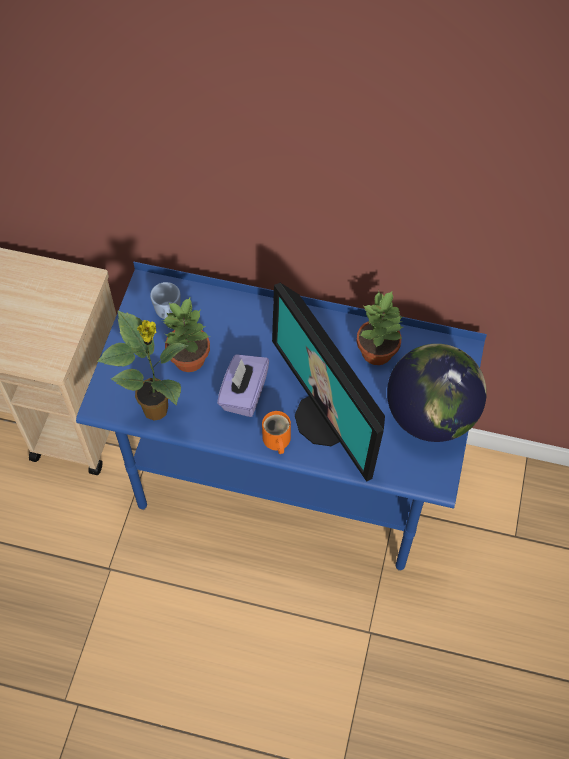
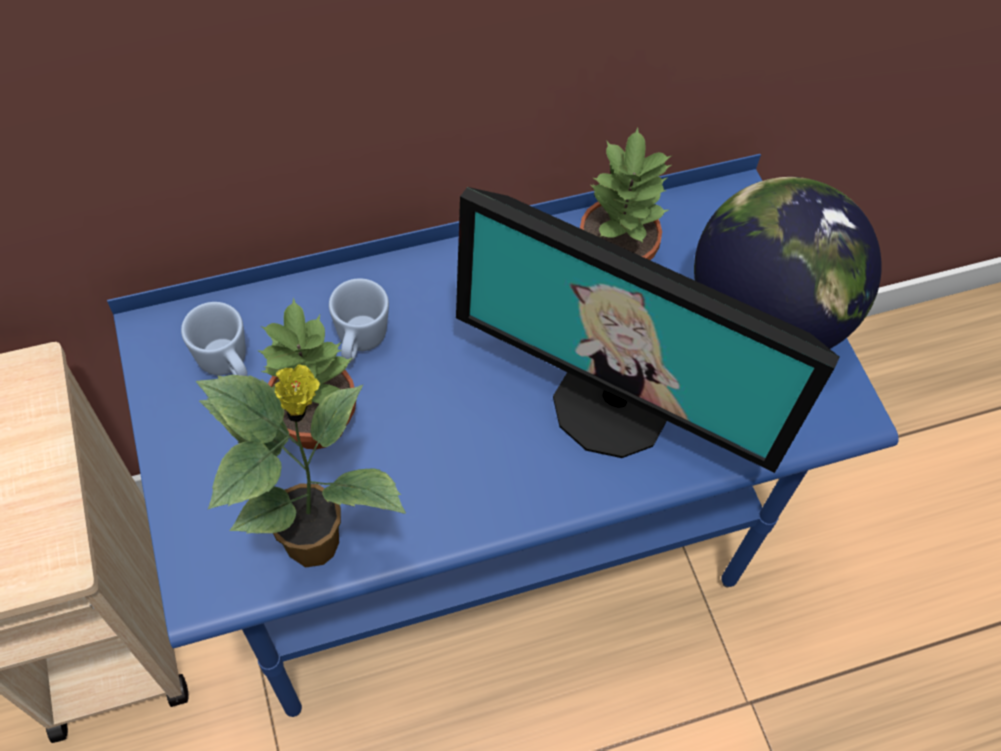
camera: 35 degrees left, 0 degrees up
(231, 333) = (359, 342): none -> blue mug
(244, 394) = (451, 435): purple tissue box -> none
(276, 441) = (559, 485): orange mug -> none

